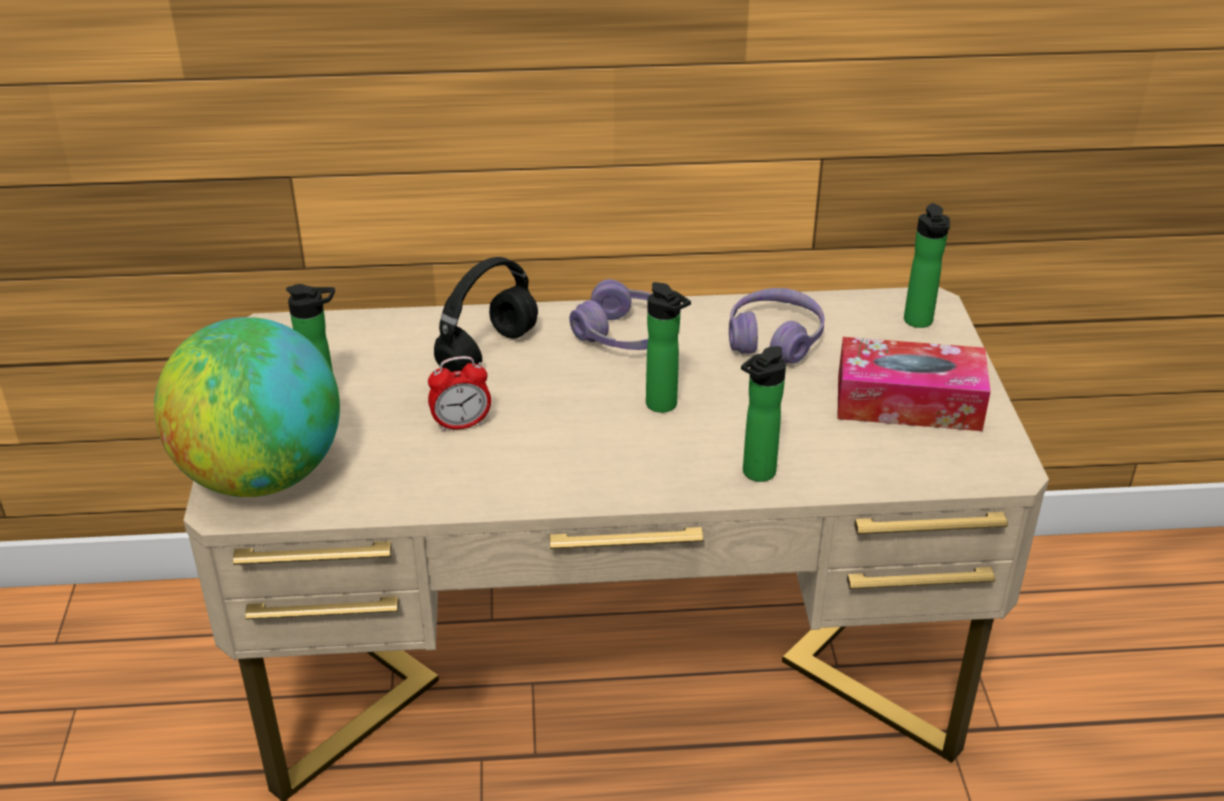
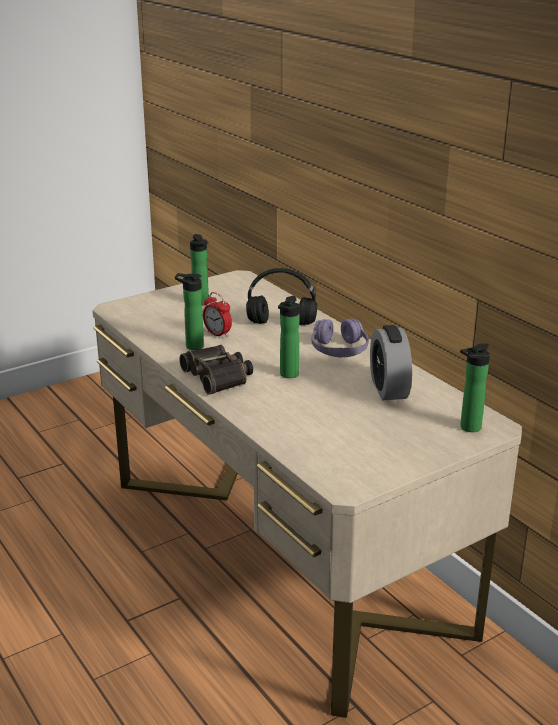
camera: 60 degrees right, 10 degrees down
(262, 476) = (139, 308): globe -> none
(610, 471) = (219, 376): none -> binoculars
(755, 474) = (256, 413): bottle -> bottle (191, 346)
(774, 339) = (388, 388): purple headphones -> alarm clock
(908, 402) = (376, 442): tissue box -> none

